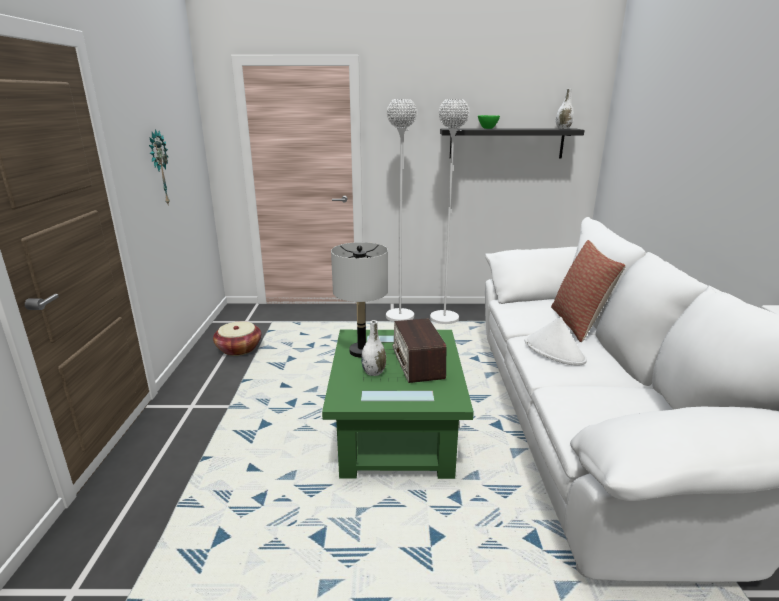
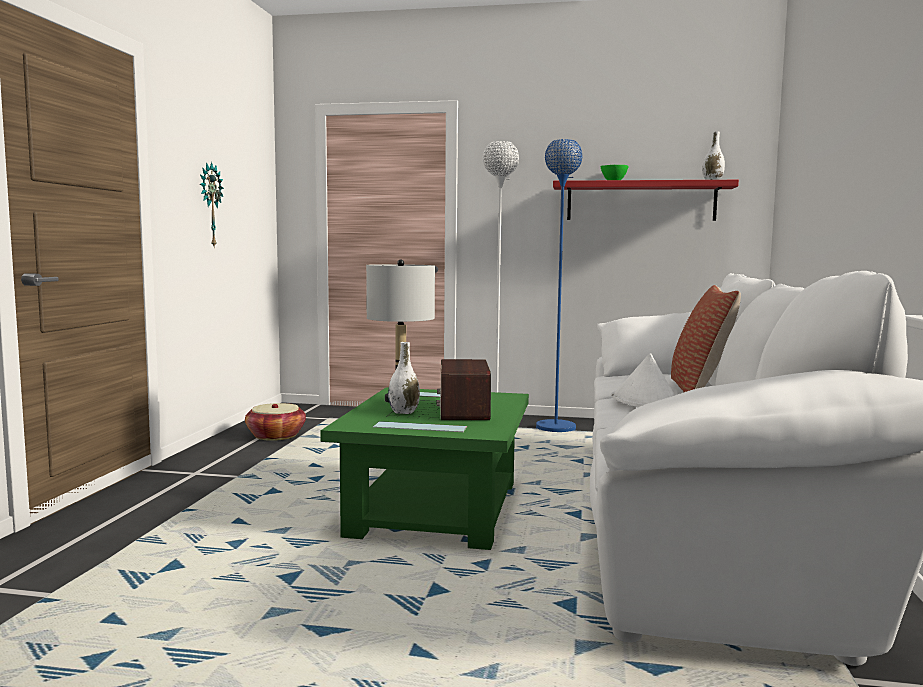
camera: 10 degrees right, 15 degrees down
(444, 318) = (556, 428): white floor lamp -> blue floor lamp
(506, 143) = (641, 201): black shelf -> red shelf

